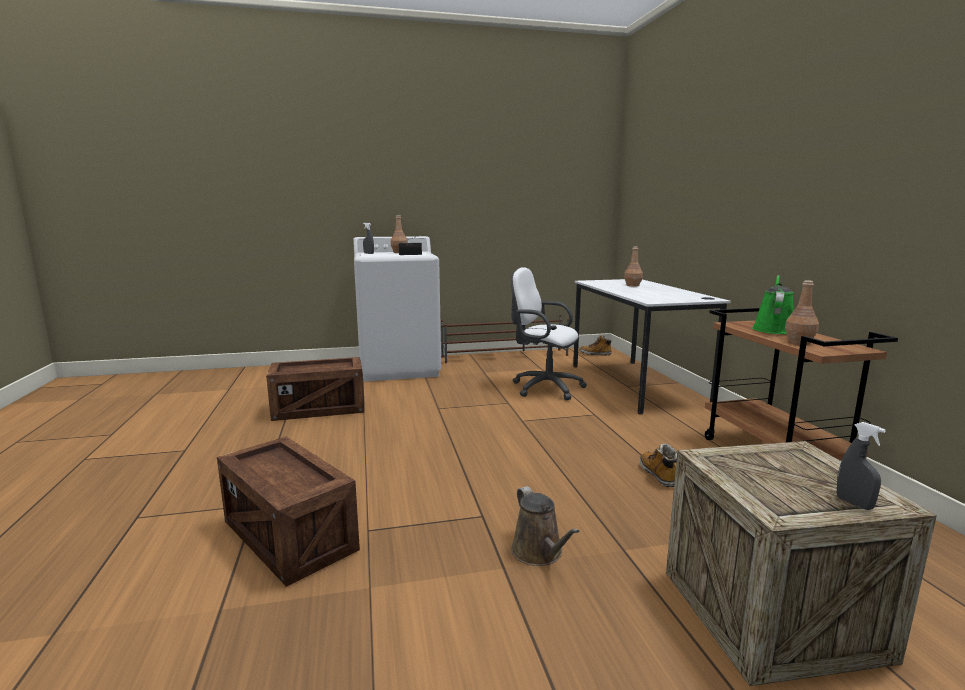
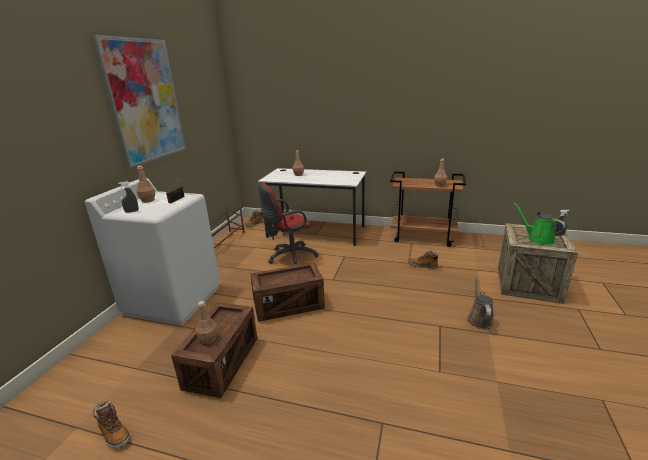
camera: 60 degrees left, 10 degrees up
(224, 400) = (114, 433): none -> boot
(290, 536) = (435, 408): crate -> crate (289, 305)
(301, 368) = (209, 339): none -> brown bottle
(459, 161) = (145, 101): none -> picture
(539, 553) = (479, 319): brown watering can -> brown watering can turned 90 degrees counterclockwise
(543, 387) = (289, 257): white office chair -> red office chair
(773, 329) = (415, 182): green watering can -> green watering can (538, 239)

